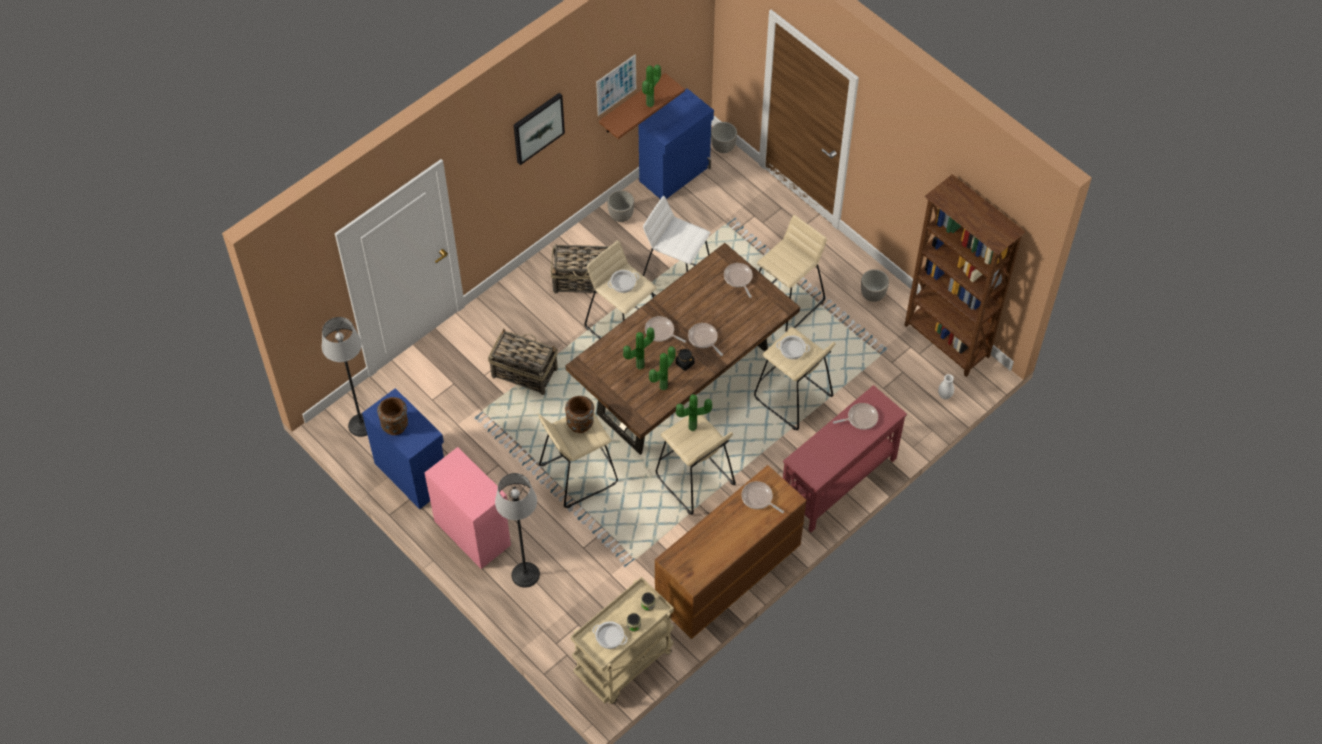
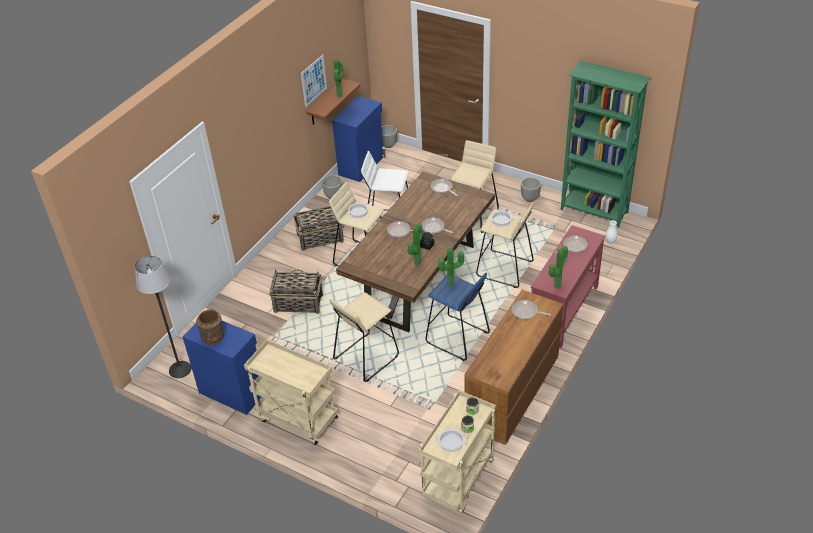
camera: 15 degrees left, 15 degrees down
(473, 532) = (296, 419): pink cabinet -> beige cart
(525, 574) = (350, 437): floor lamp -> none
(538, 127) = (267, 107): picture -> none
(580, 423) = (362, 304): brown vase -> none
(639, 365) = (392, 255): potted plant -> potted plant (556, 285)
(694, 481) = (457, 338): beige stool -> blue stool
(946, 342) = (594, 211): brown bookcase -> green bookcase

